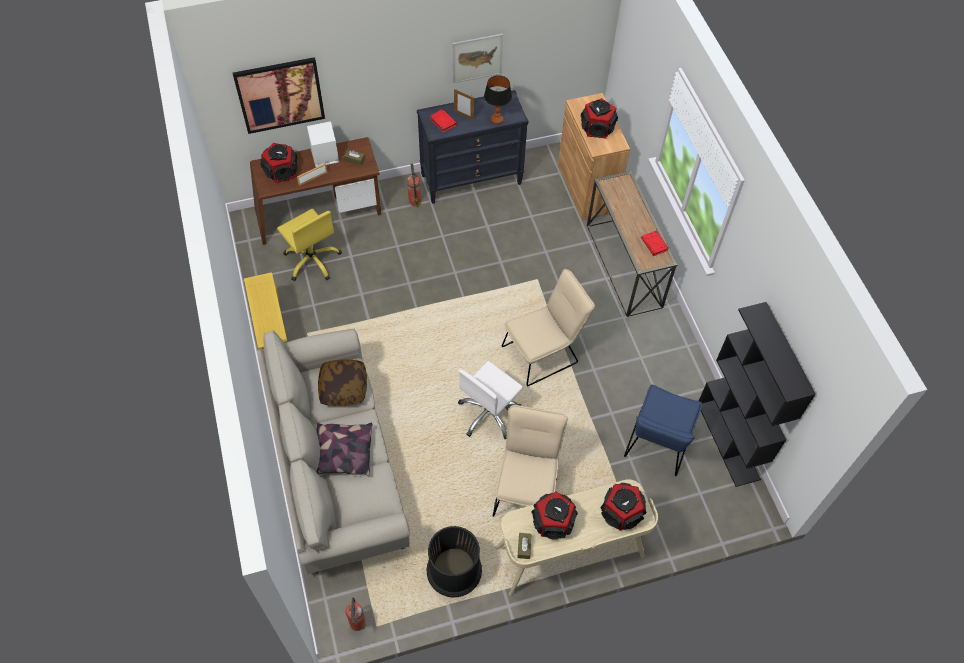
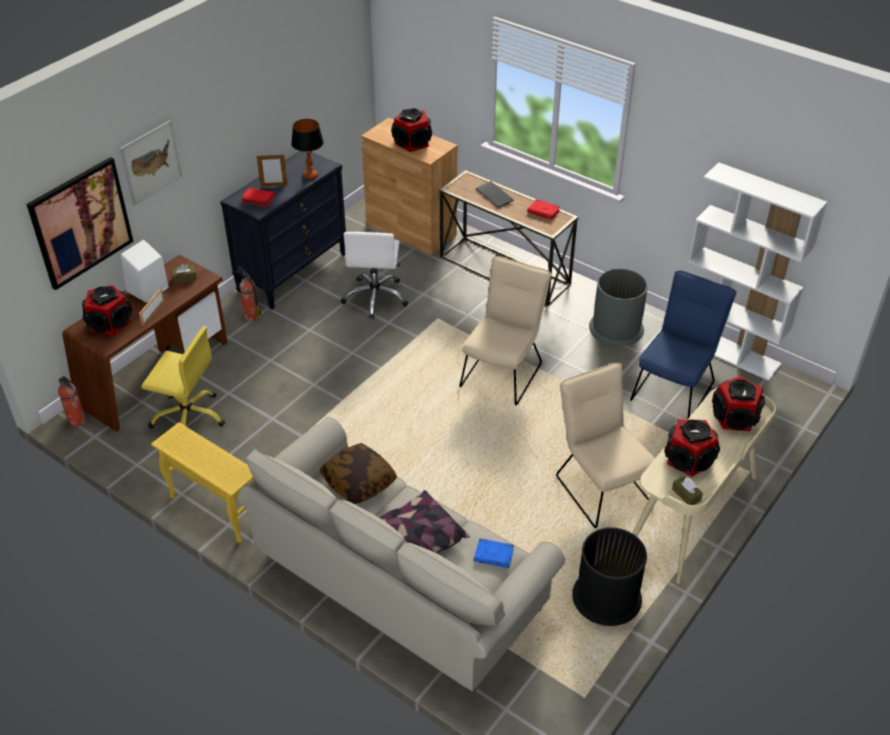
camera: 35 degrees left, 15 degrees down
(357, 623) = (563, 708): fire extinguisher -> fire extinguisher (77, 421)
(377, 498) = (494, 555): none -> blue book
(477, 58) = (263, 116): picture -> picture (151, 162)
(489, 414) = (504, 447): white office chair -> white office chair (375, 297)
(631, 208) = (495, 195): none -> keyboard
(656, 446) = (675, 387): blue chair -> blue chair turned 135 degrees counterclockwise
(661, 367) = (616, 328): none -> grey trash can
(729, 441) = (727, 351): black bookcase -> white bookcase

